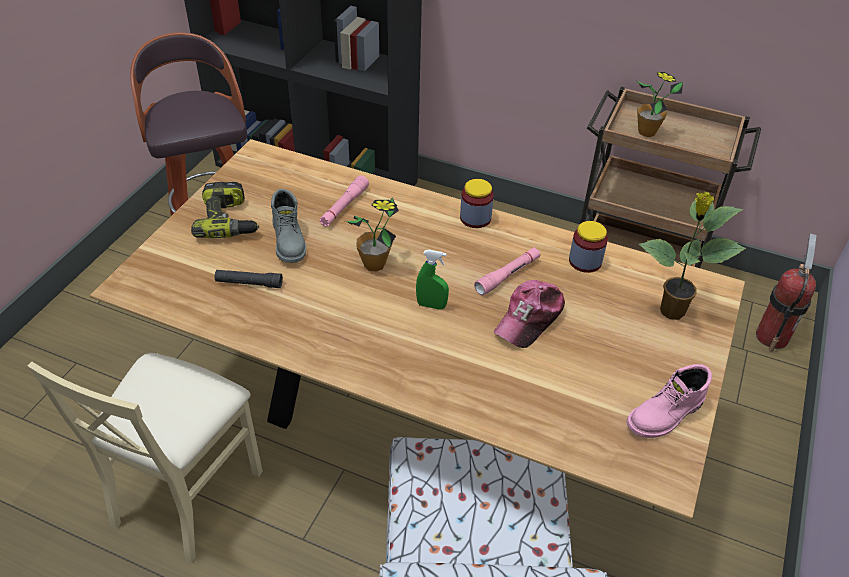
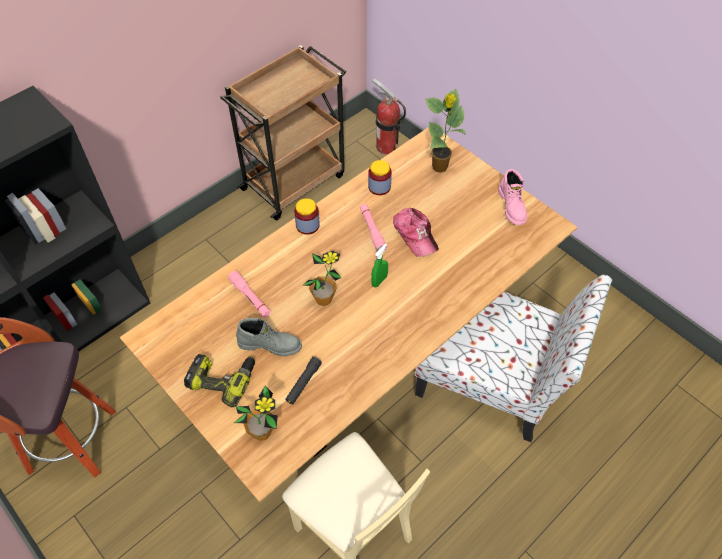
camera: 65 degrees left, 10 degrees up
(646, 132) = (275, 99): potted plant -> potted plant (262, 432)

